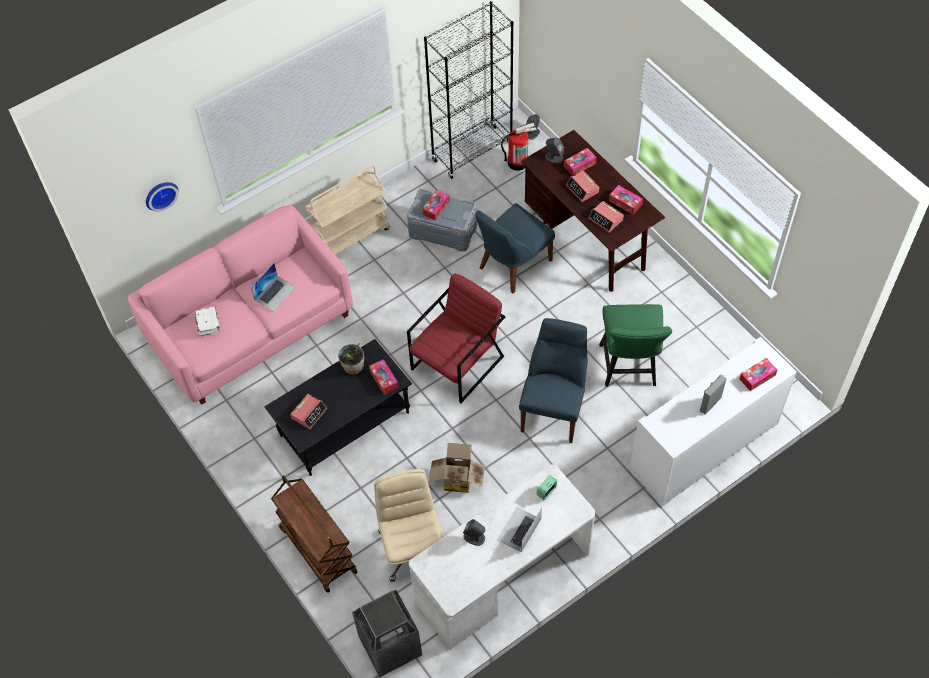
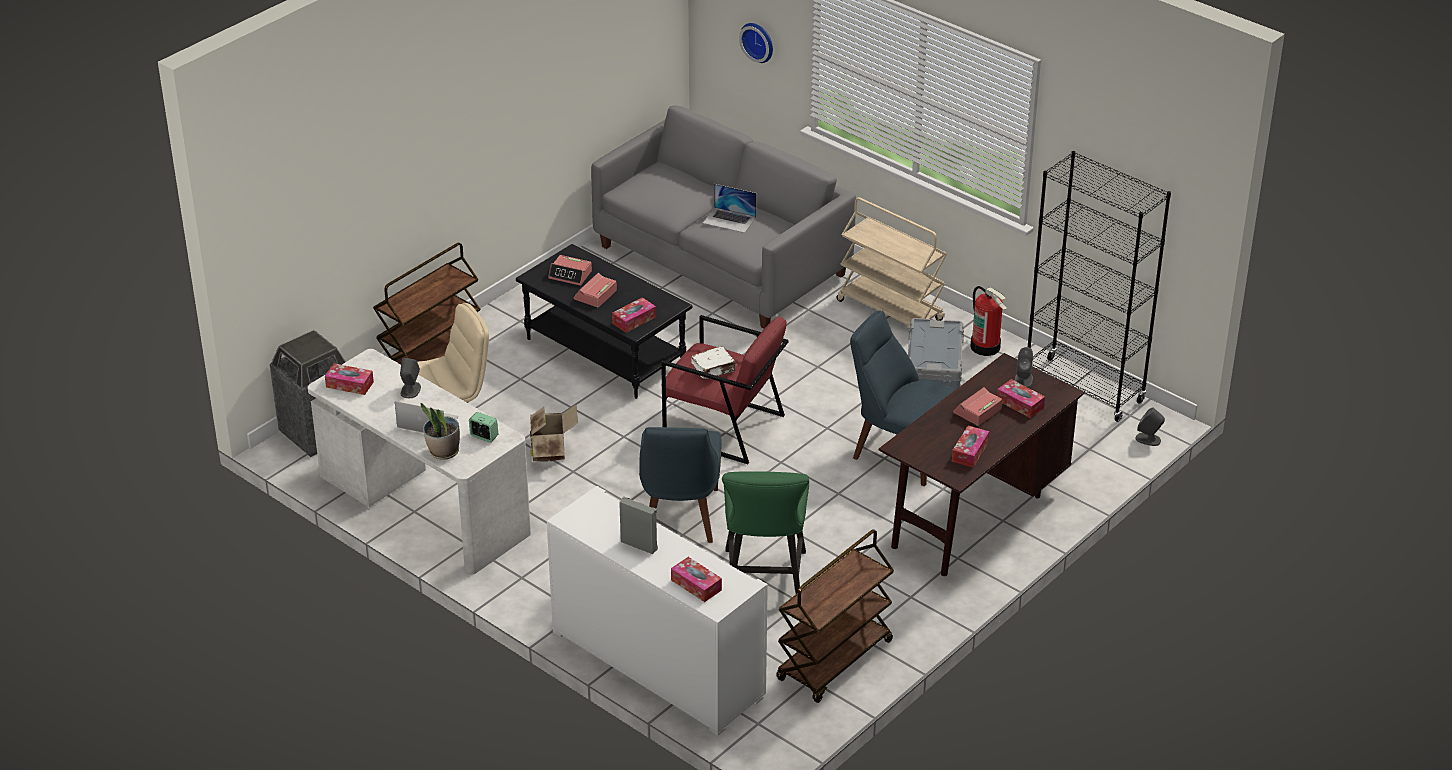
camera: 75 degrees right, 20 degrees down
(208, 324) = (669, 183): white book -> white book (714, 369)
(251, 326) = (722, 260): pink sofa -> grey sofa
(353, 366) = (645, 295): potted plant -> potted plant (443, 452)
(436, 208) = (936, 340): tissue box -> tissue box (349, 384)
(518, 162) = (1086, 433): fire extinguisher -> fire extinguisher (986, 347)
(554, 408) = (679, 518): blue chair -> blue chair turned 90 degrees clockwise
(605, 219) = (932, 437): alarm clock -> alarm clock (595, 295)
(629, 369) = (764, 579): green chair -> green chair turned 75 degrees counterclockwise
(717, 346) = (835, 662): none -> brown cart

